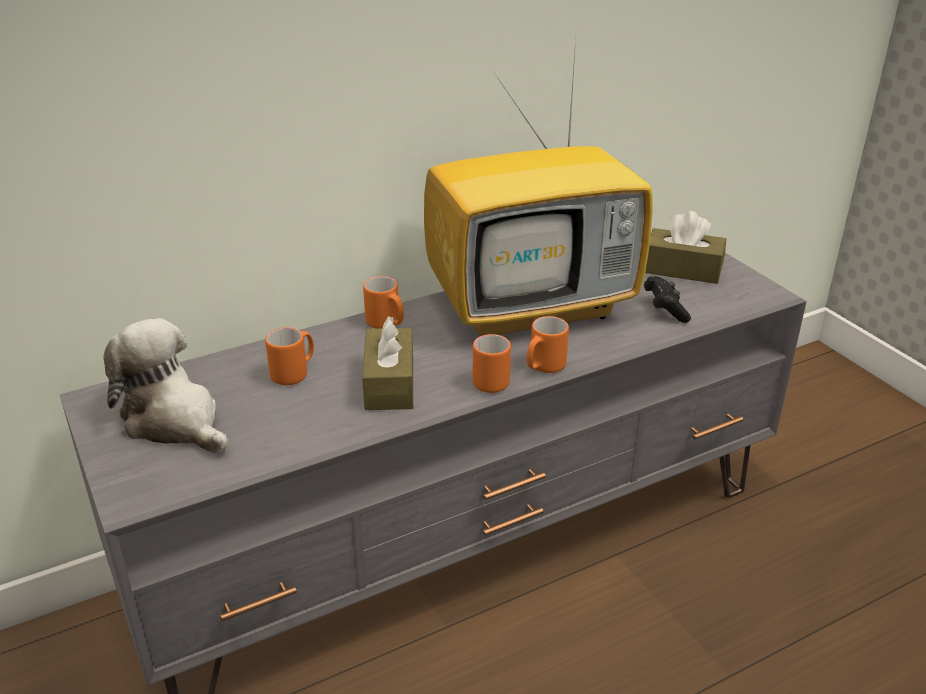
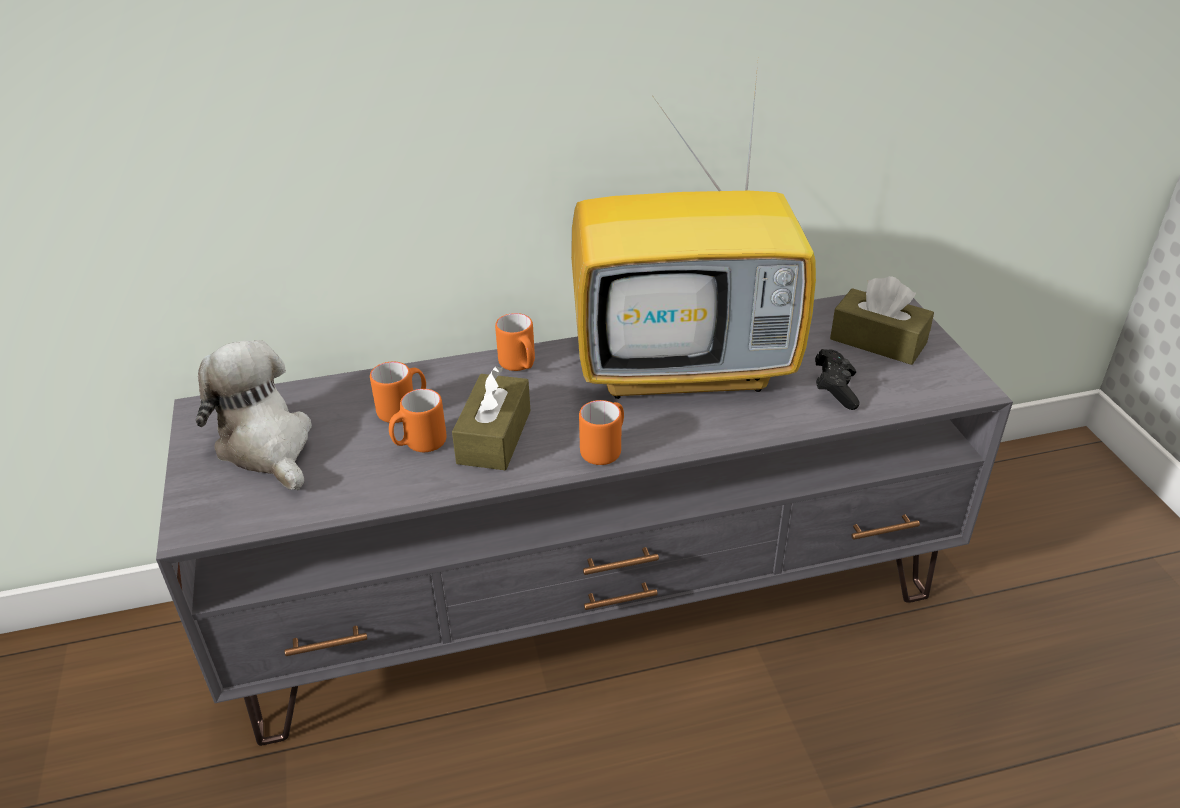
camera: 15 degrees right, 5 degrees up
(543, 368) = (665, 442): orange mug -> orange mug (419, 444)

